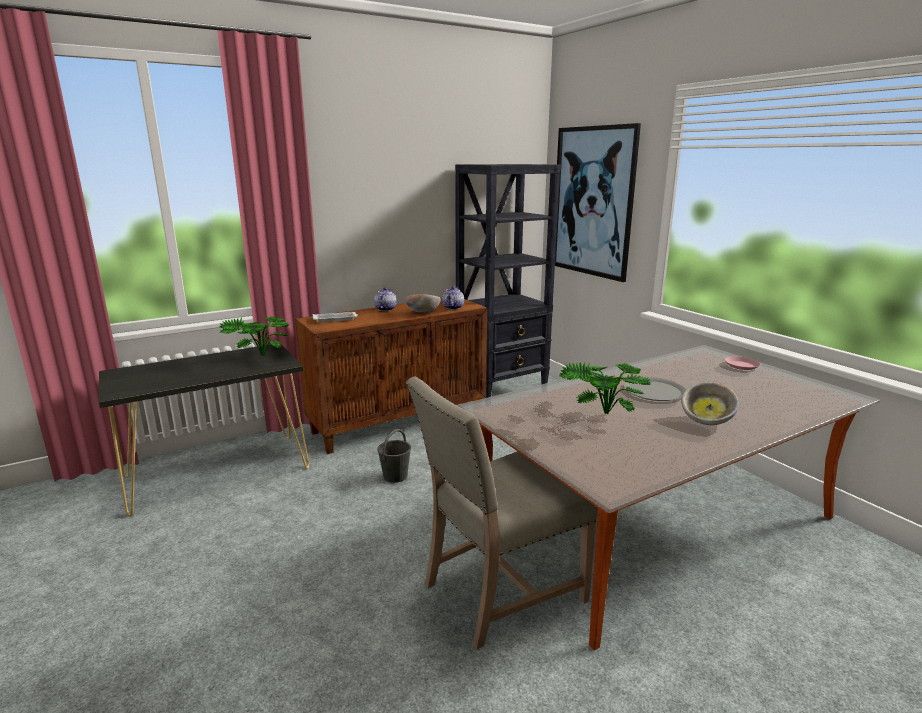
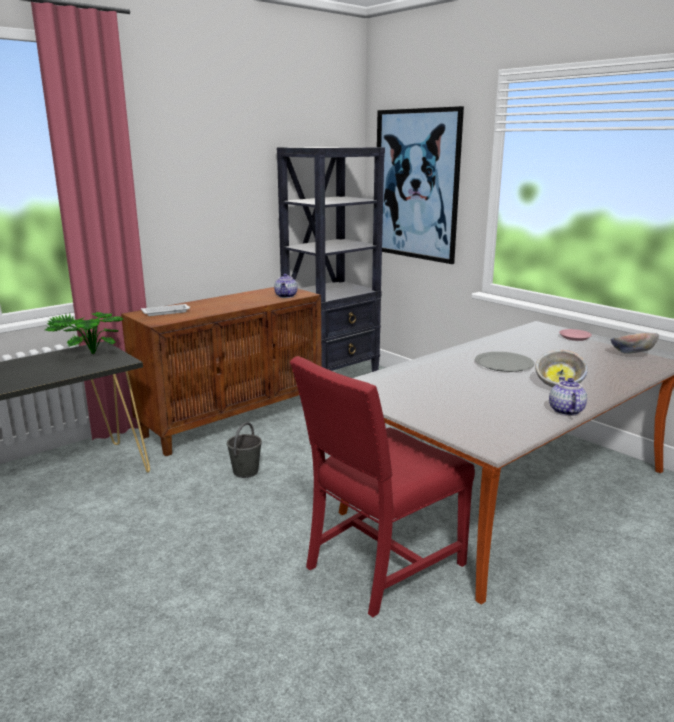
camera: 10 degrees left, 0 degrees up
(385, 309) = (215, 300): teapot -> teapot (565, 411)
(422, 313) = (257, 302): bowl -> bowl (631, 354)
(498, 591) = (379, 565): beige chair -> red chair
(600, 414) = (462, 386): potted plant -> none

